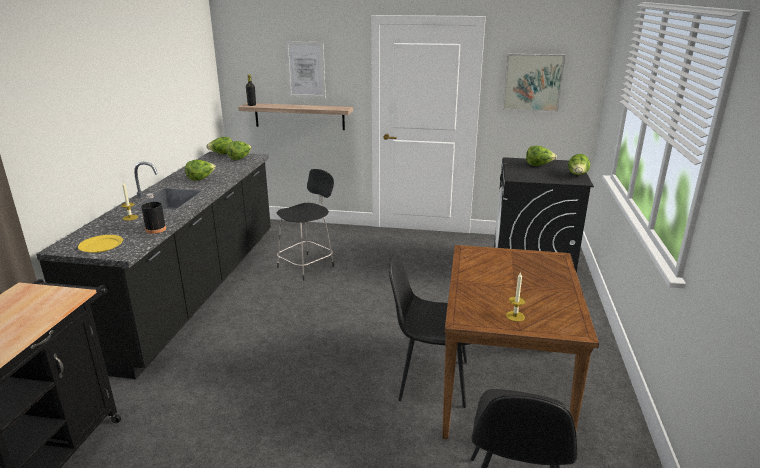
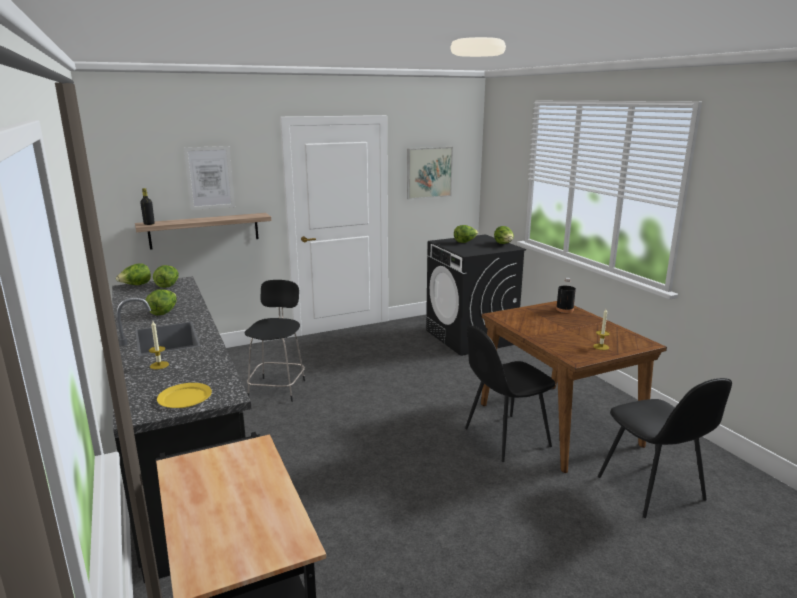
camera: 35 degrees left, 5 degrees down
(155, 229) = (217, 367): black bottle -> black bottle (564, 309)

